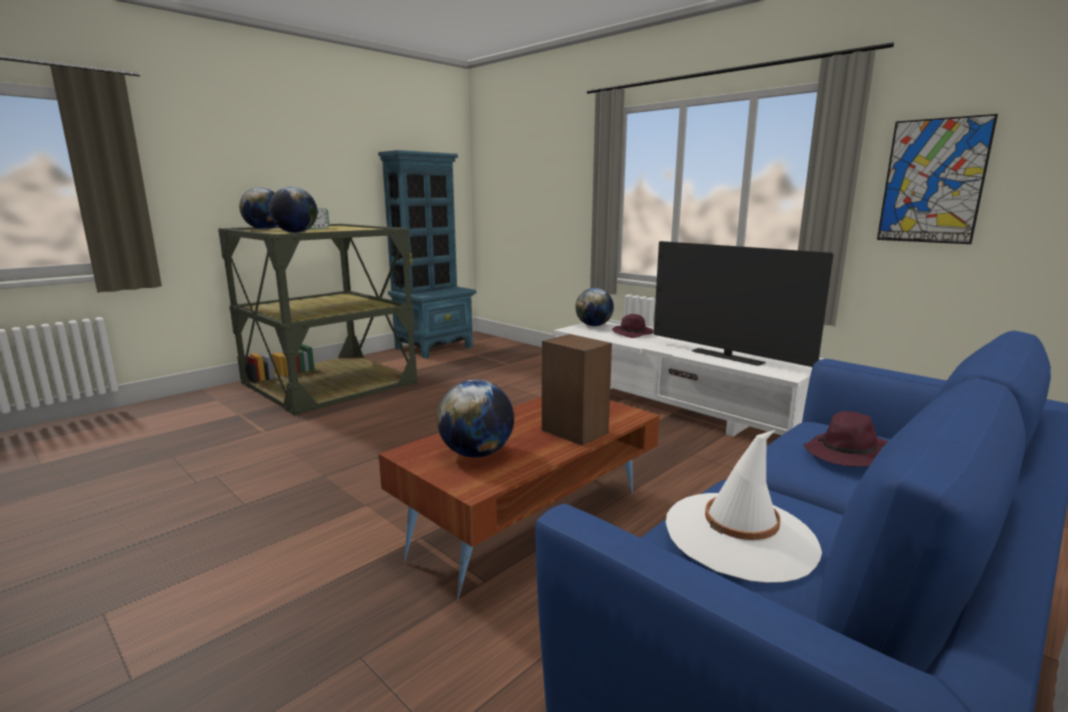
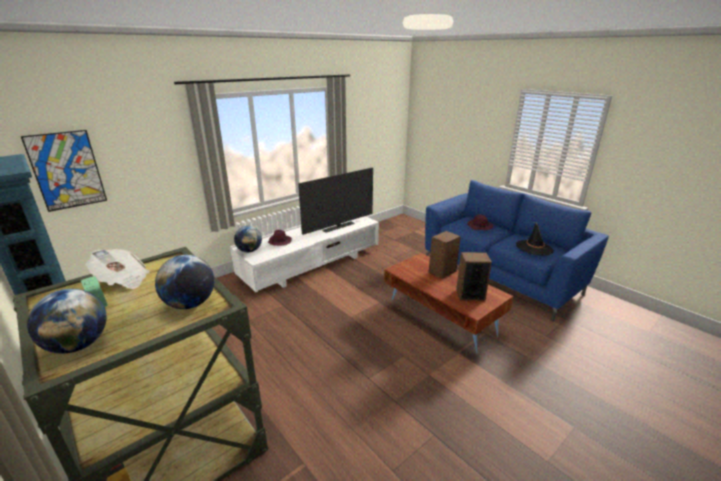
camera: 85 degrees left, 10 degrees up
(351, 228) = (122, 280): none -> newspaper
(477, 453) = (470, 294): globe -> speaker
(740, 535) = (534, 248): white hat -> black hat
(933, 181) = (360, 129): picture -> picture (67, 170)

